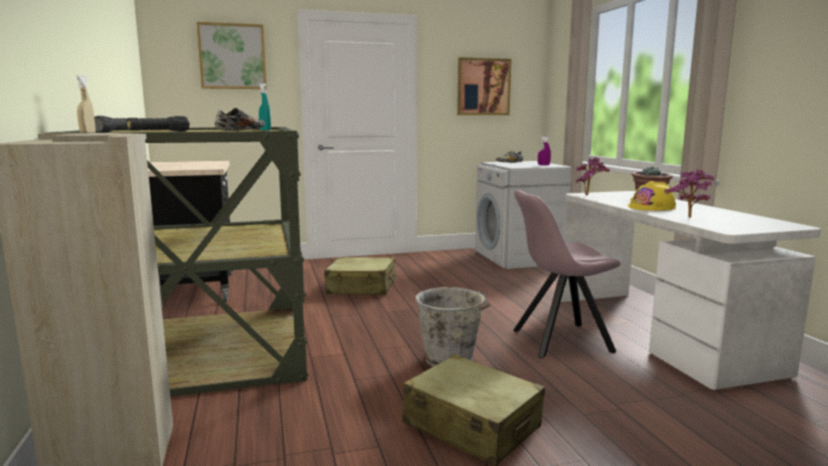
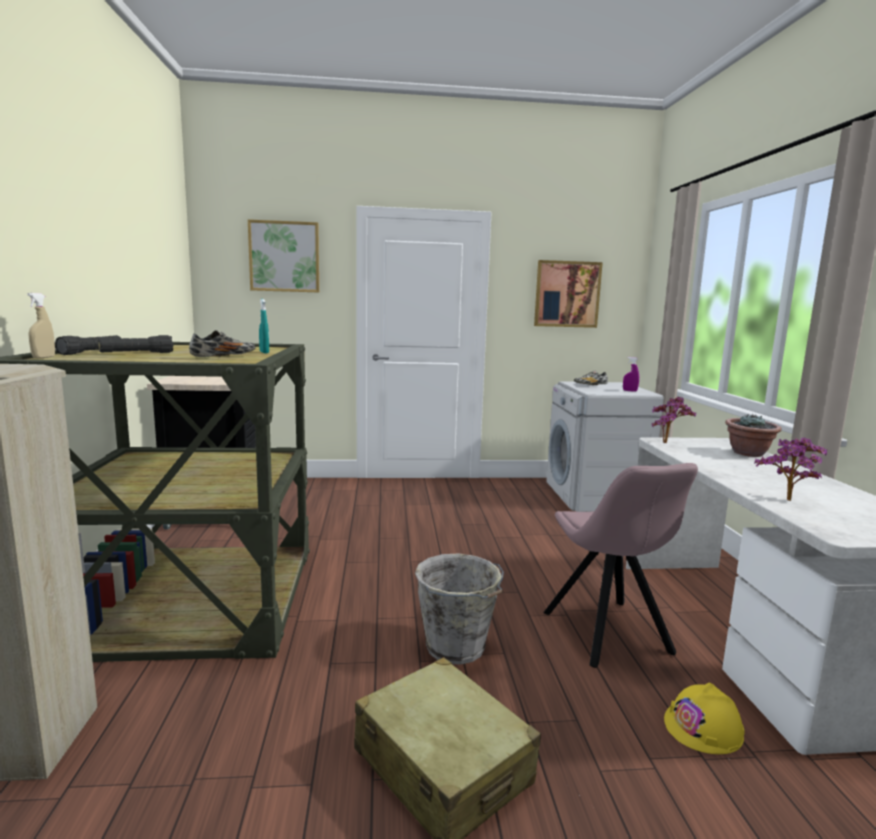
camera: 10 degrees right, 0 degrees up
(362, 287) = (397, 523): beige suitcase -> none
(560, 340) = (607, 632): pink chair -> pink chair turned 105 degrees counterclockwise
(651, 207) = (742, 474): yellow hard hat -> yellow hard hat (703, 728)

